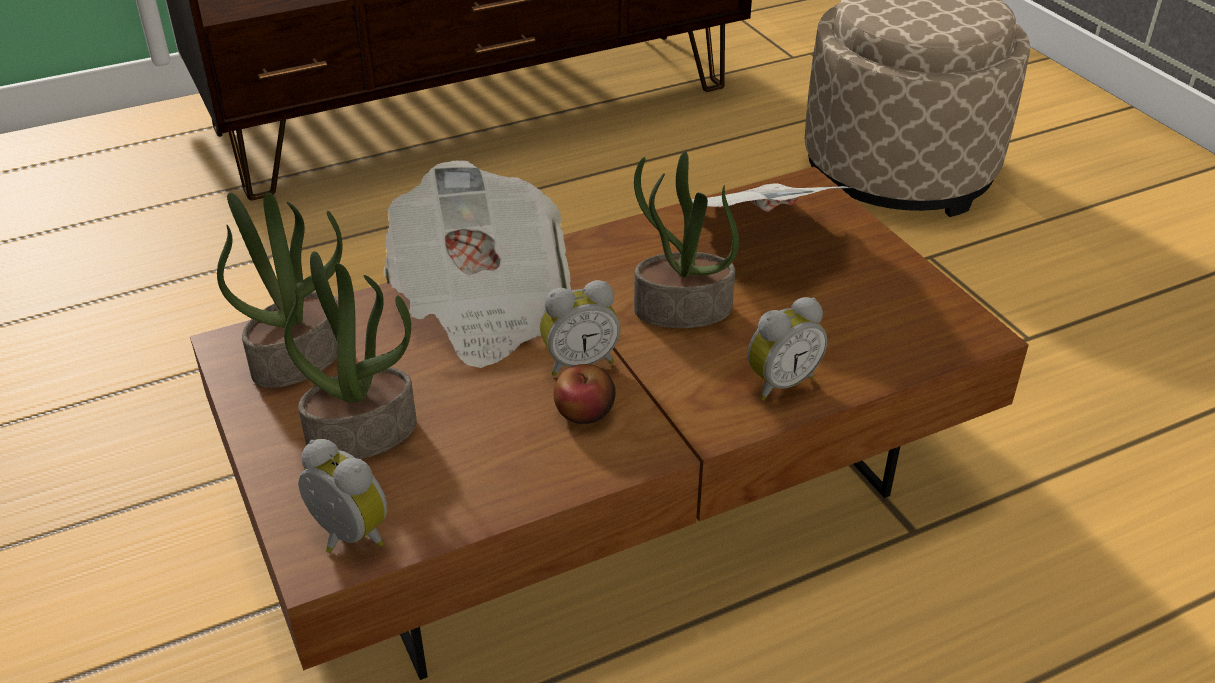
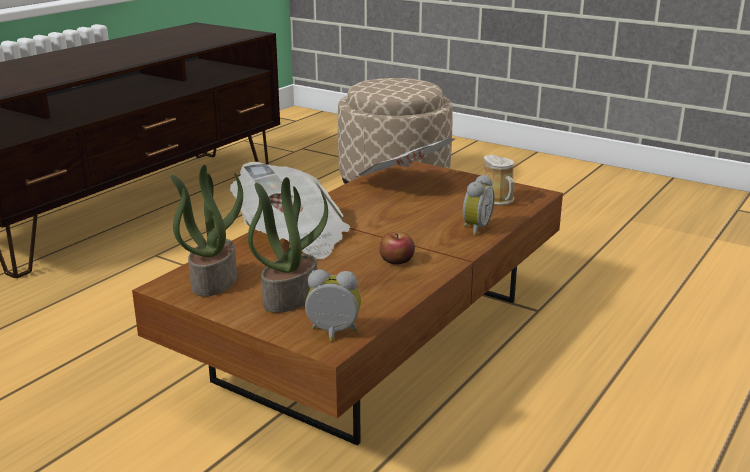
camera: 30 degrees left, 15 degrees down
(579, 361) = (371, 245): alarm clock -> none
(681, 310) = (398, 216): potted plant -> none
(887, 326) = (498, 200): none -> mug

